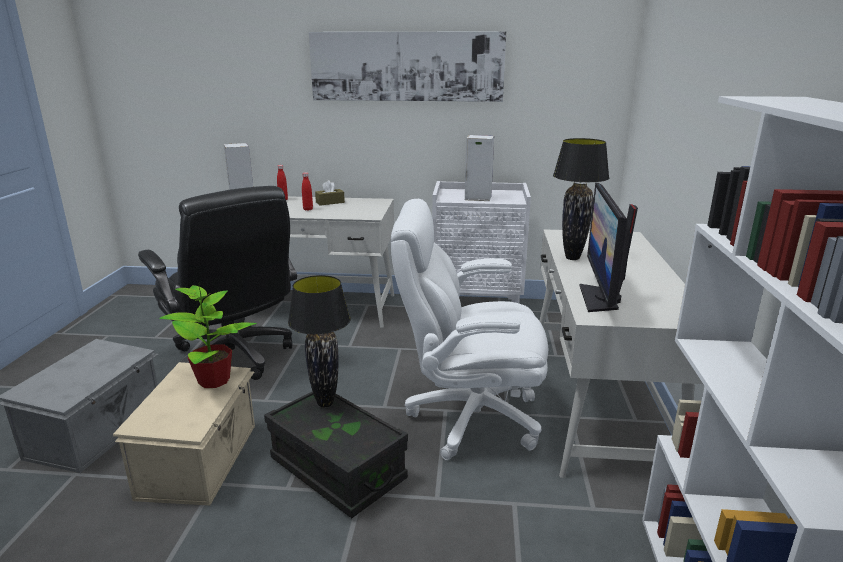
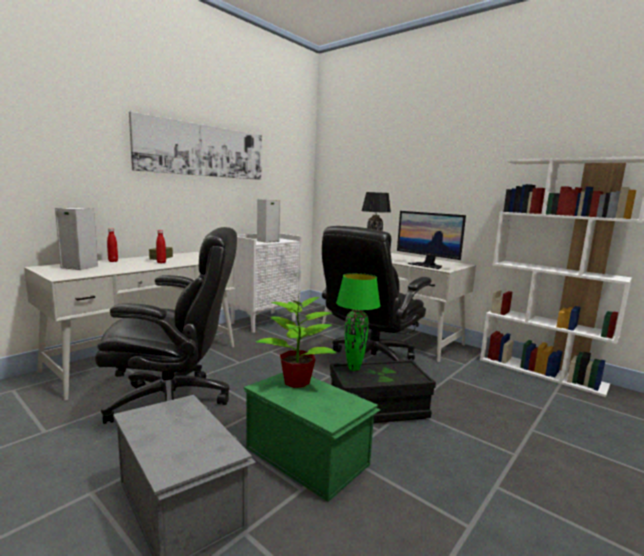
camera: 55 degrees left, 10 degrees down
(201, 459) = (307, 455): beige storage box -> green storage box
(326, 403) = (354, 368): black table lamp -> green table lamp
(468, 417) = (369, 361): white office chair -> black office chair

